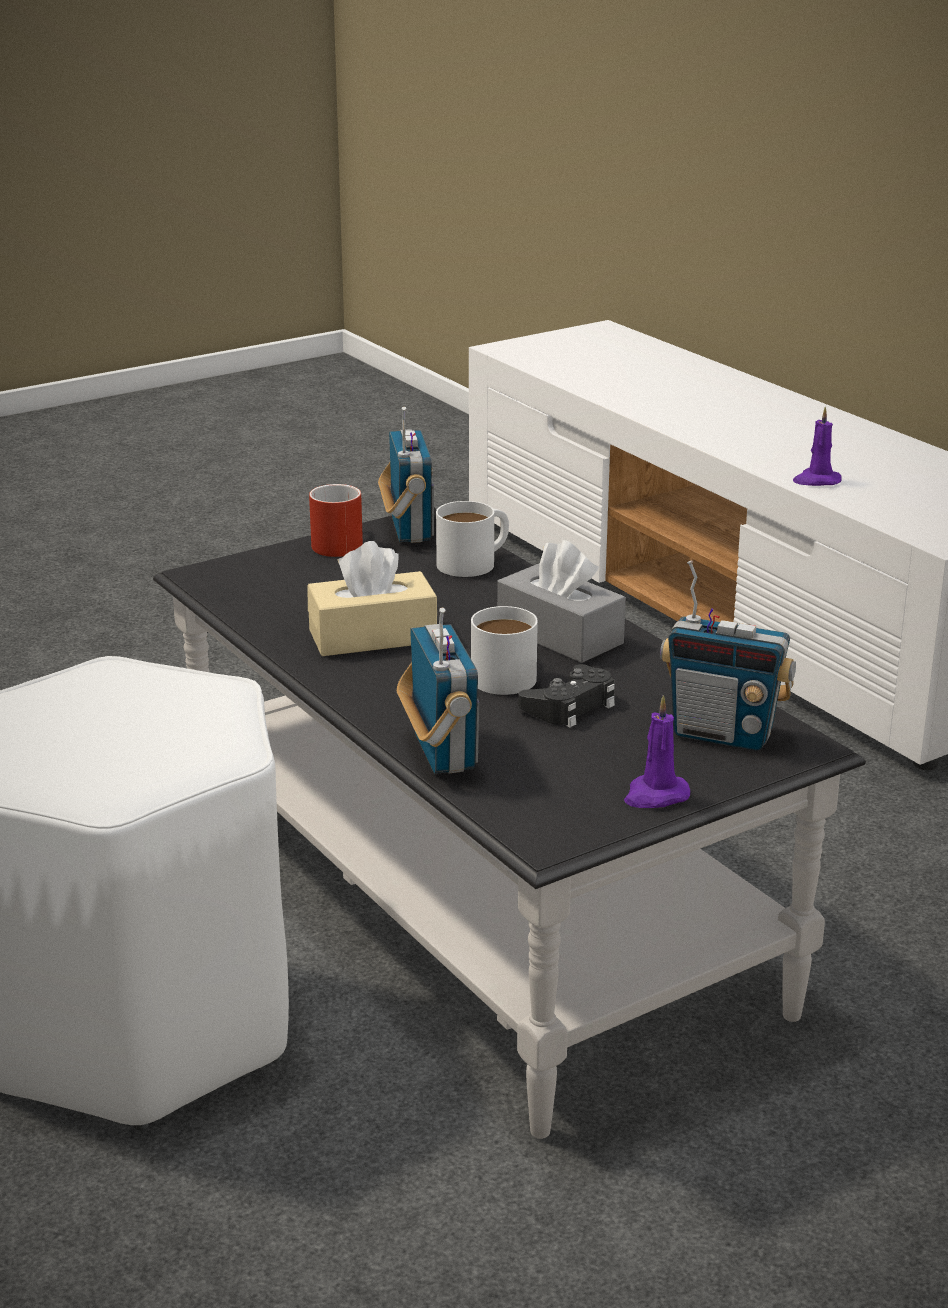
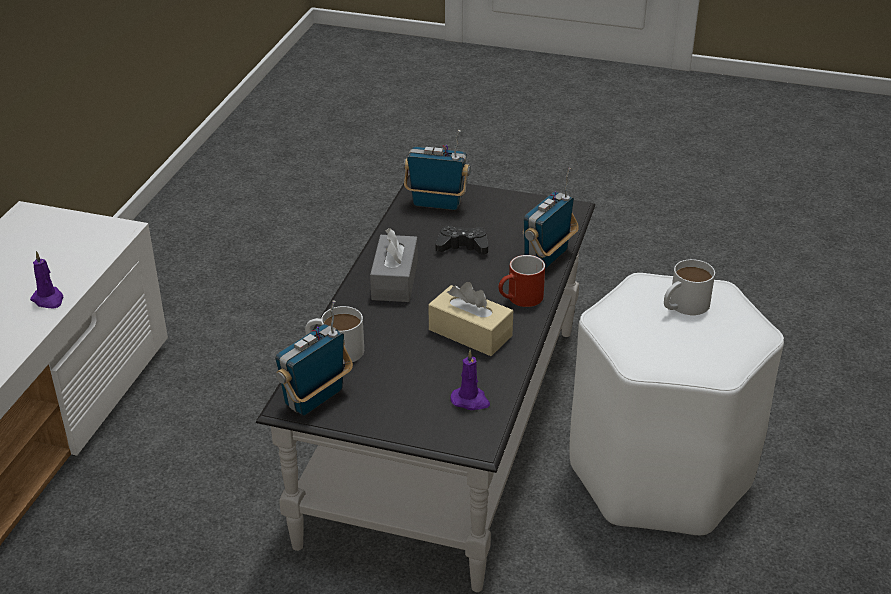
camera: 130 degrees left, 10 degrees up
(337, 542) = (368, 416): red mug -> red mug (520, 300)
(504, 672) = (455, 277): white mug -> white mug (683, 306)
(655, 796) = (507, 199): purple candle -> purple candle (470, 400)
(722, 734) = (437, 204): radio -> radio turned 60 degrees counterclockwise

